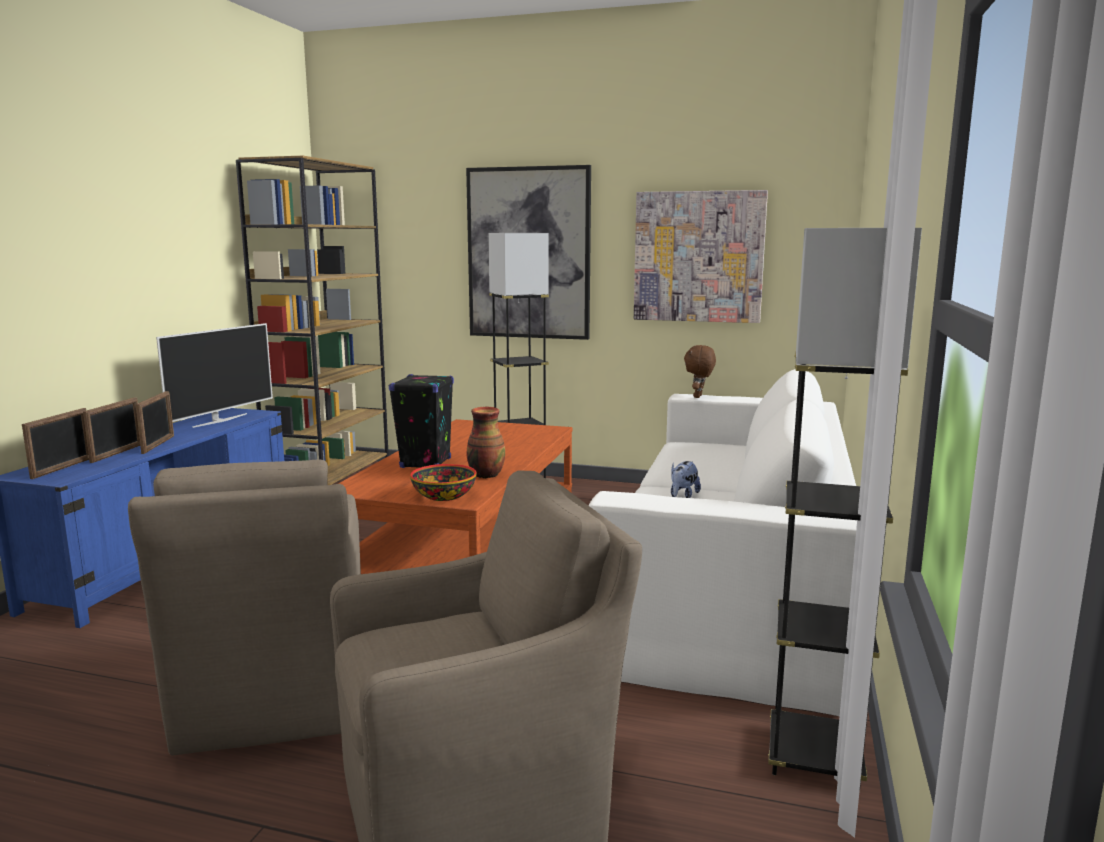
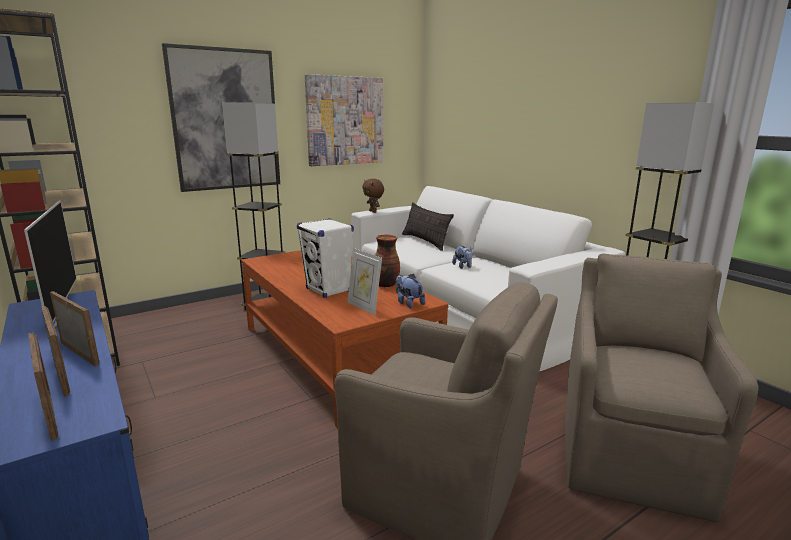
camera: 50 degrees left, 5 degrees up
(401, 485) = (364, 307): none -> picture frame
(425, 463) = (328, 290): black speaker -> white speaker
(443, 496) = (408, 303): bowl -> plush toy
(737, 456) = (425, 241): none -> pillow

